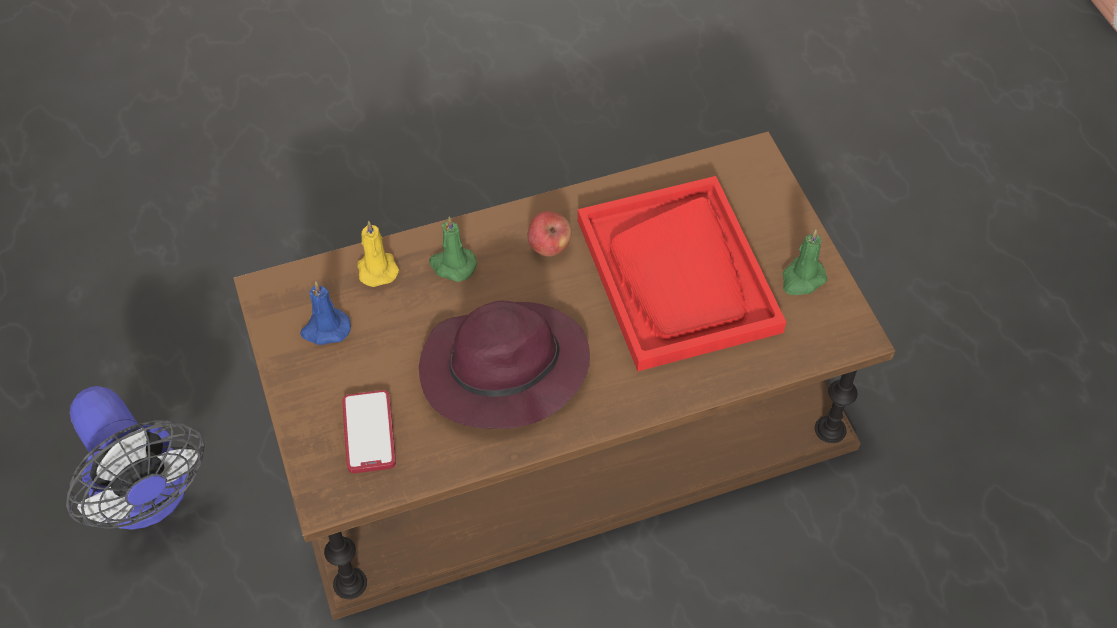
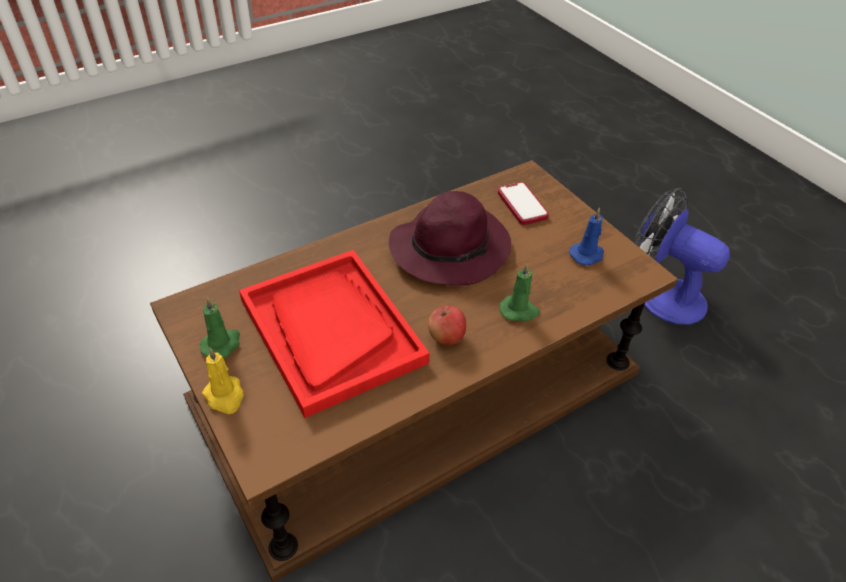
camera: 165 degrees right, 10 degrees down
(377, 268) = (576, 300): yellow candle -> yellow candle (225, 396)

